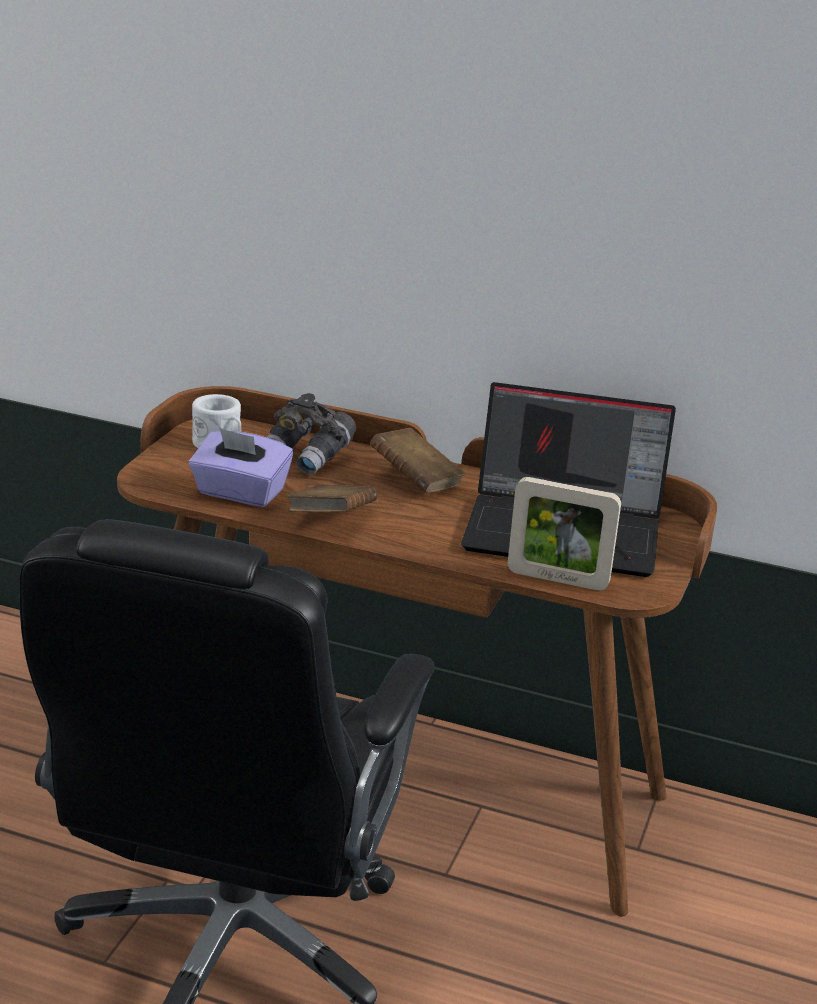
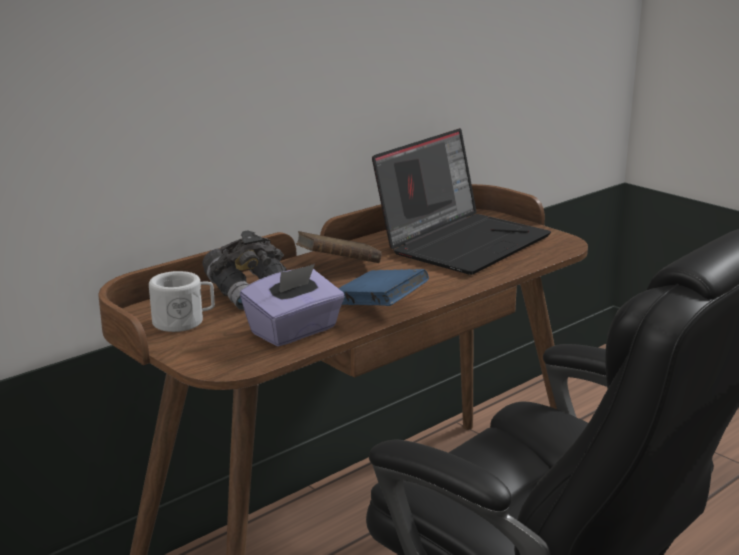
camera: 60 degrees left, 5 degrees down
(331, 520) = (380, 307): brown book -> blue book
(557, 579) = (532, 259): picture frame -> none

